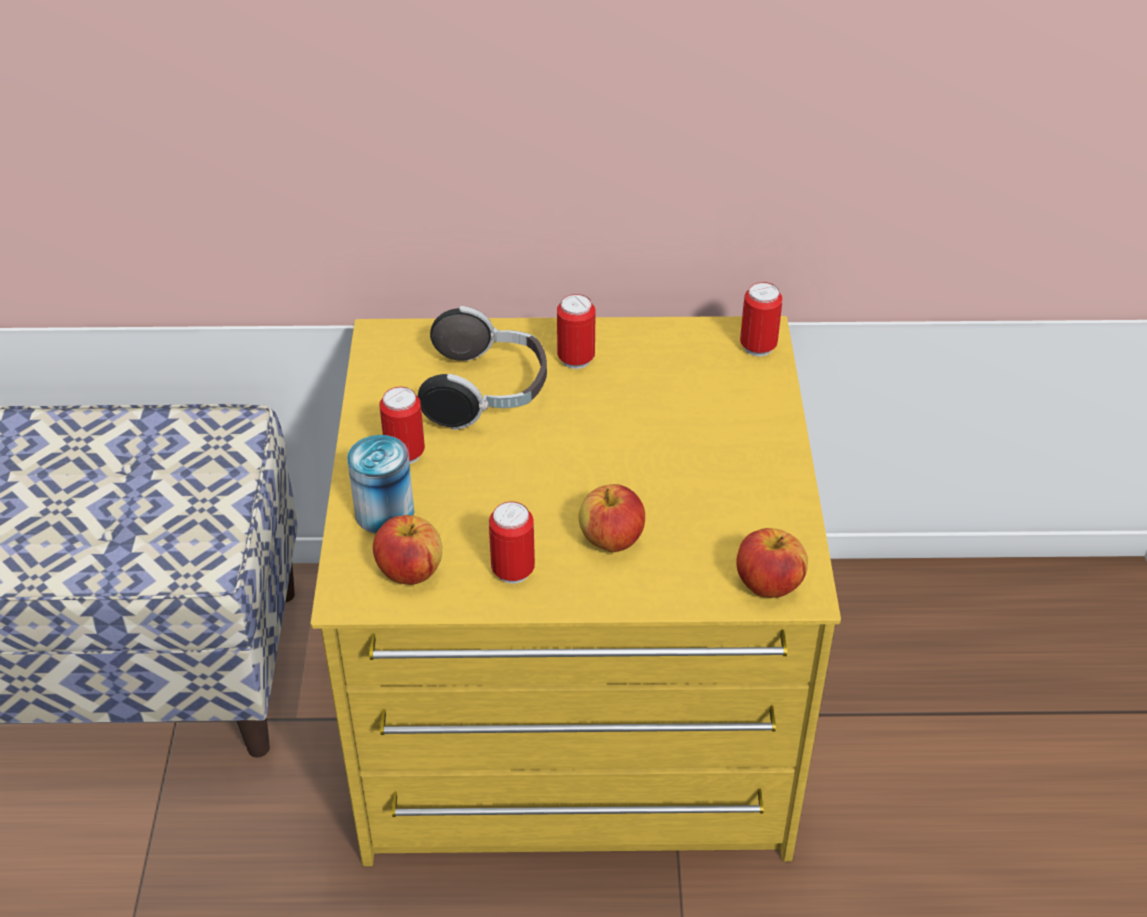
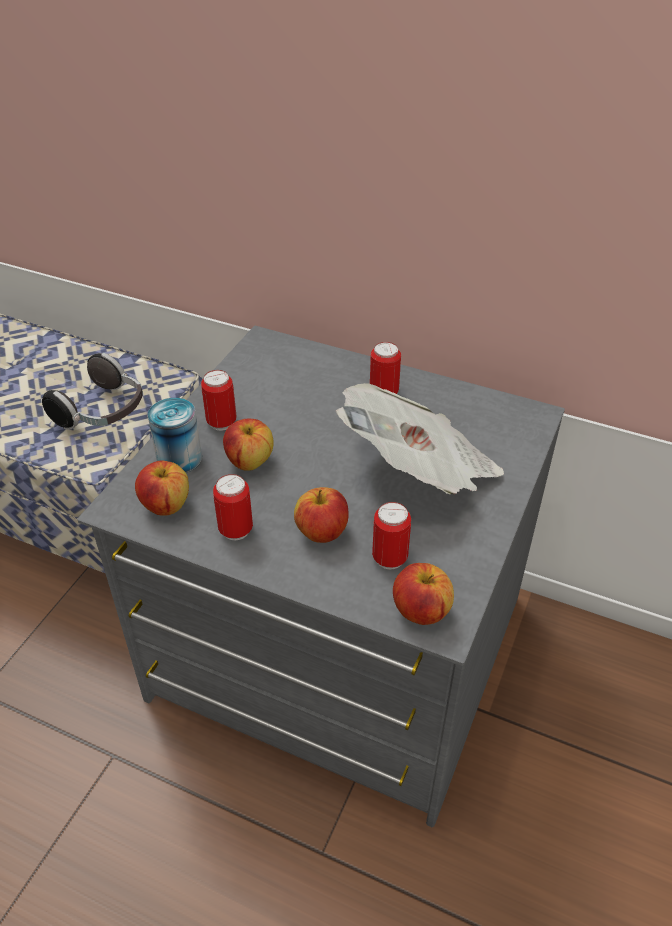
camera: 25 degrees right, 0 degrees up
(473, 489) = (249, 461): none -> apple
(486, 393) = (305, 398): headphones -> headphones (103, 413)
(574, 713) = (337, 651): yellow dresser -> grey dresser
(674, 437) = (419, 471): none -> newspaper
(758, 347) = (527, 424): can -> can (389, 558)

